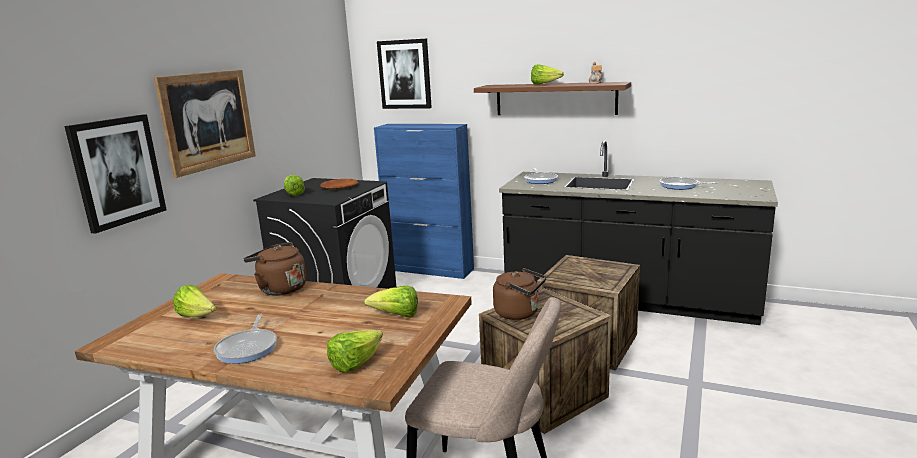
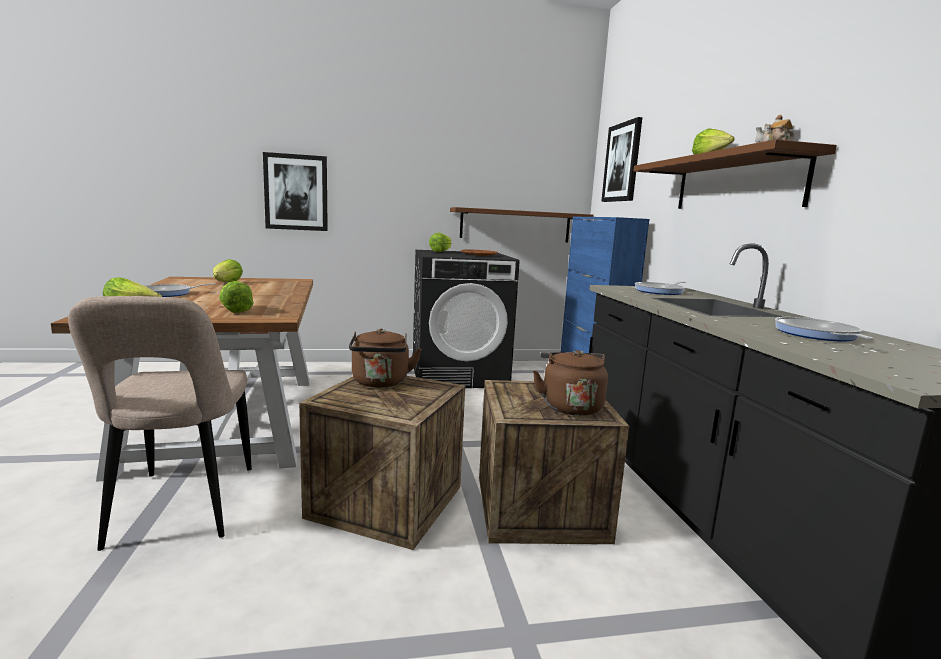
camera: 55 degrees right, 5 degrees down
(208, 120) = (388, 174): picture -> none
(280, 289) = (286, 288): brown kettle -> brown kettle (570, 406)
(315, 146) = (515, 225): none -> brown shelf

